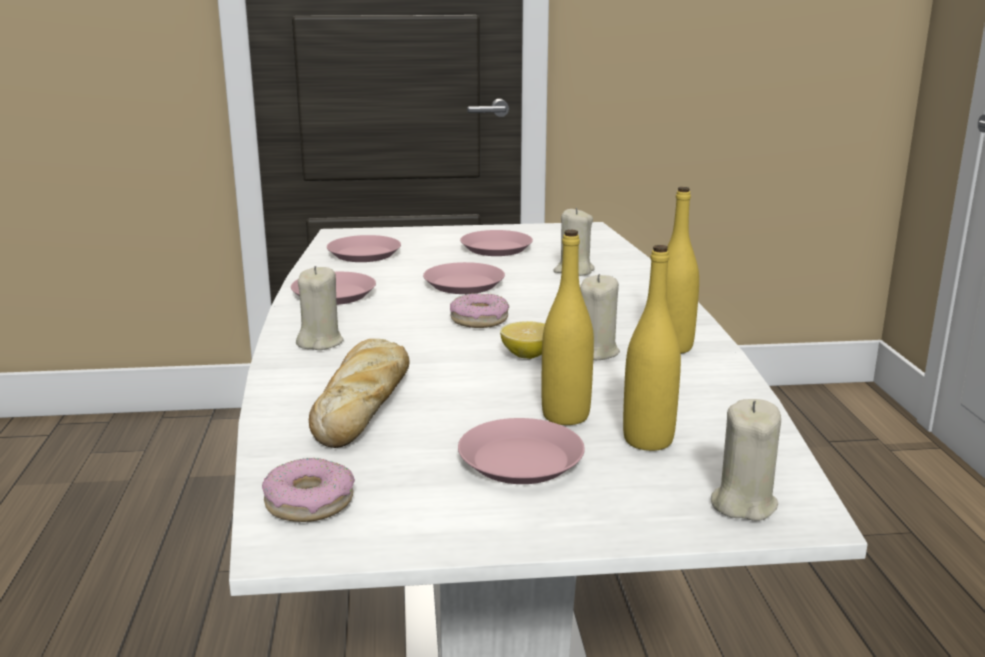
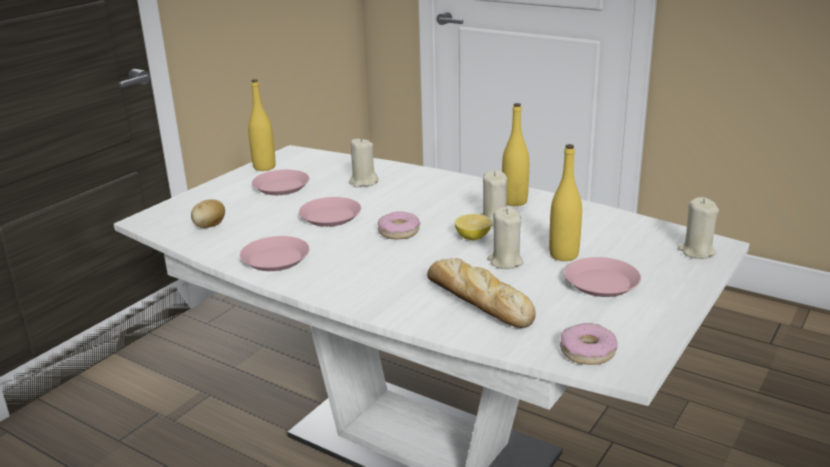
camera: 50 degrees left, 5 degrees up
(320, 342) = (358, 287): beige candle -> beige candle (505, 261)
(364, 254) = (209, 226): pink plate -> potato
(648, 440) = (614, 247): yellow bottle -> yellow bottle (264, 167)

